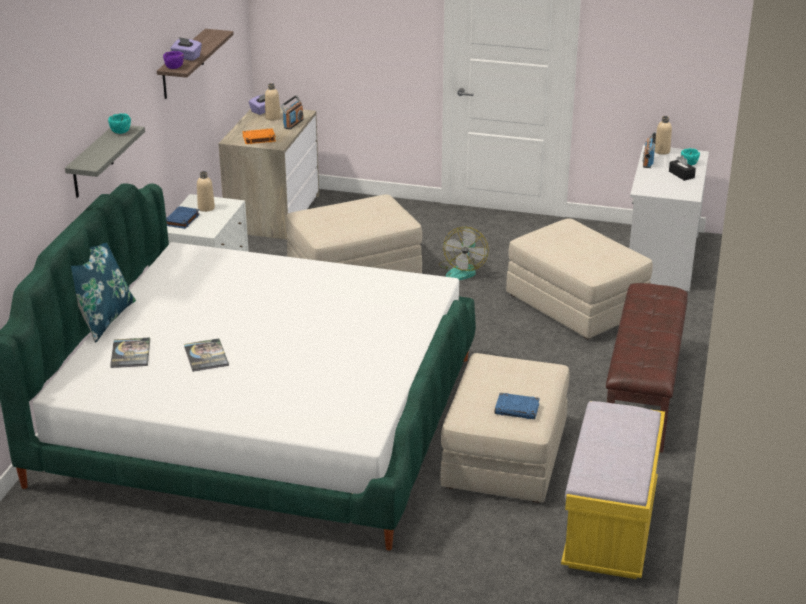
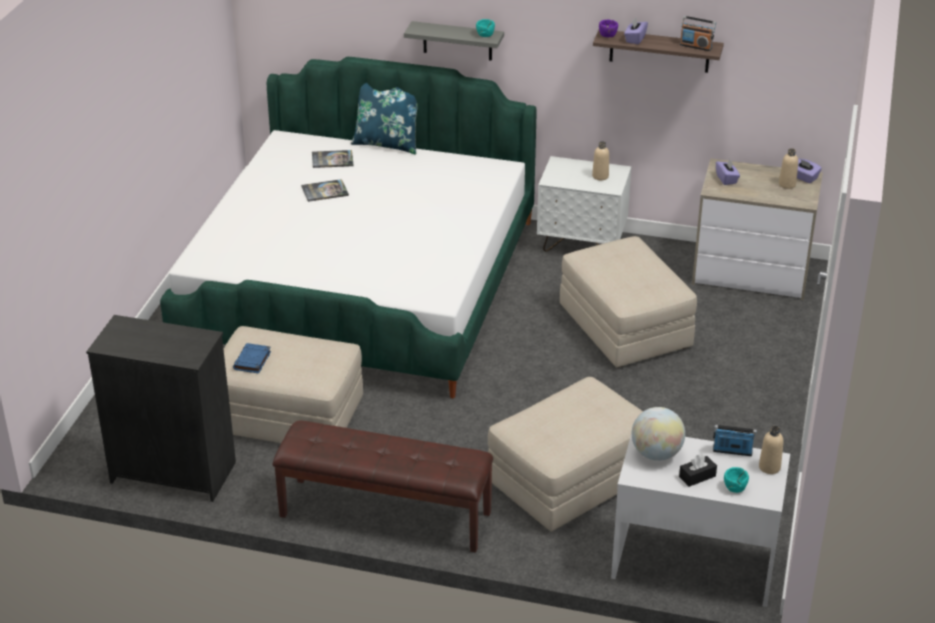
camera: 90 degrees right, 5 degrees up
(181, 220) = (573, 166): blue book -> none
(258, 139) = (726, 179): orange book -> purple tissue box
(293, 124) = (773, 197): radio -> radio (696, 46)
(462, 270) = (639, 399): fan -> none
(610, 527) = (173, 472): yellow bench -> black dresser
(660, 187) = (656, 454): none -> globe

